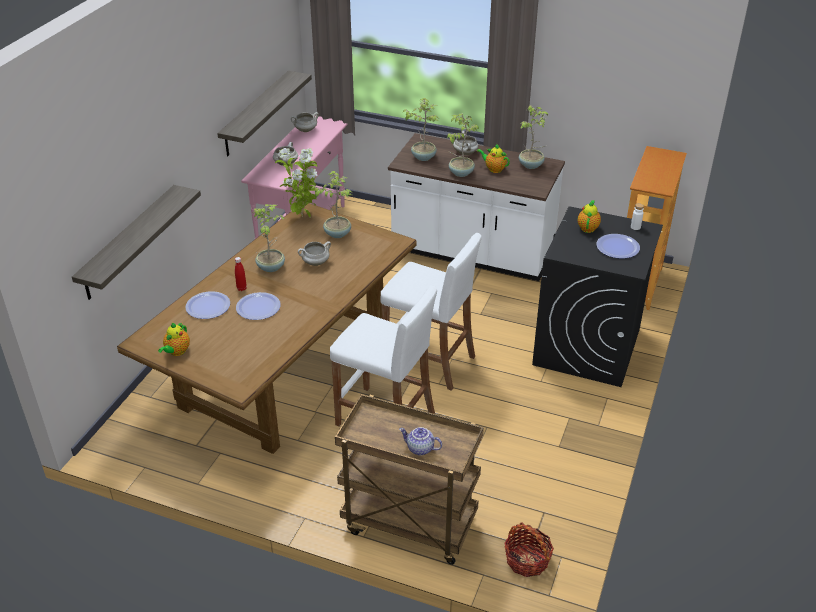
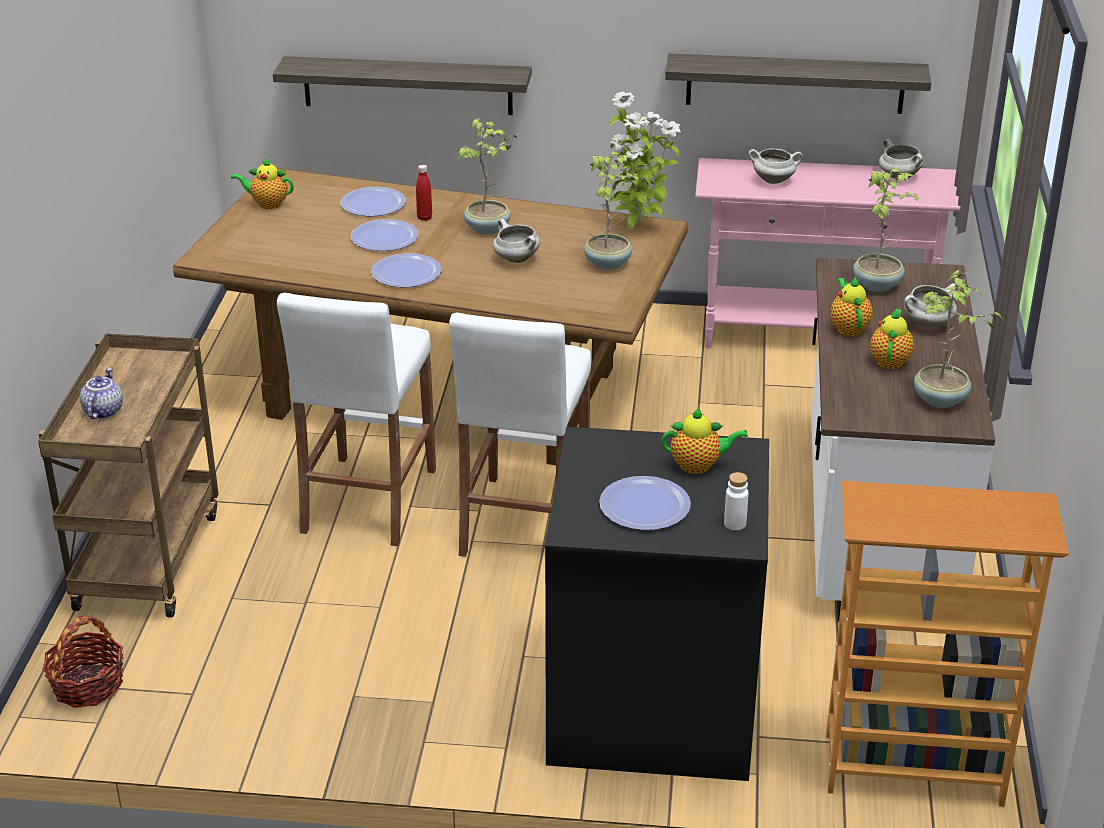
camera: 75 degrees right, 5 degrees down
(309, 304) = (406, 273): none -> plate
(460, 173) = (848, 327): potted plant -> teapot

